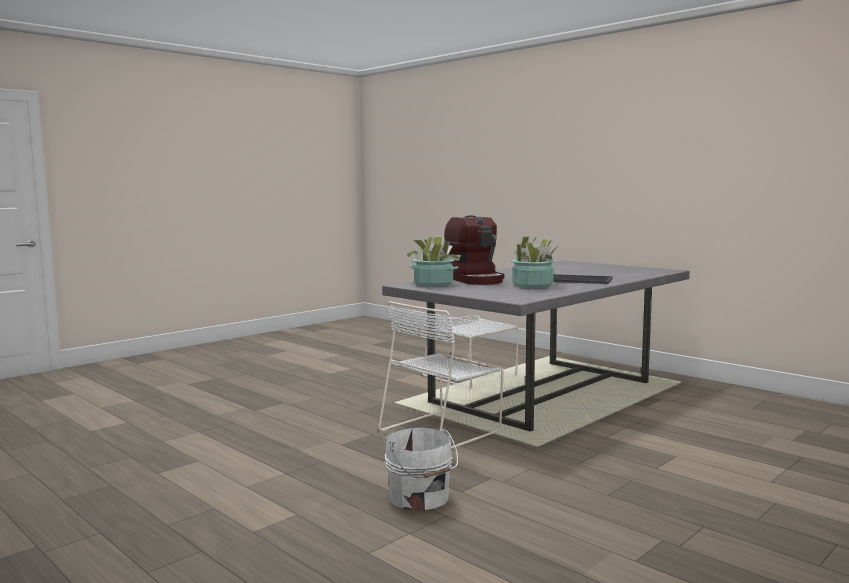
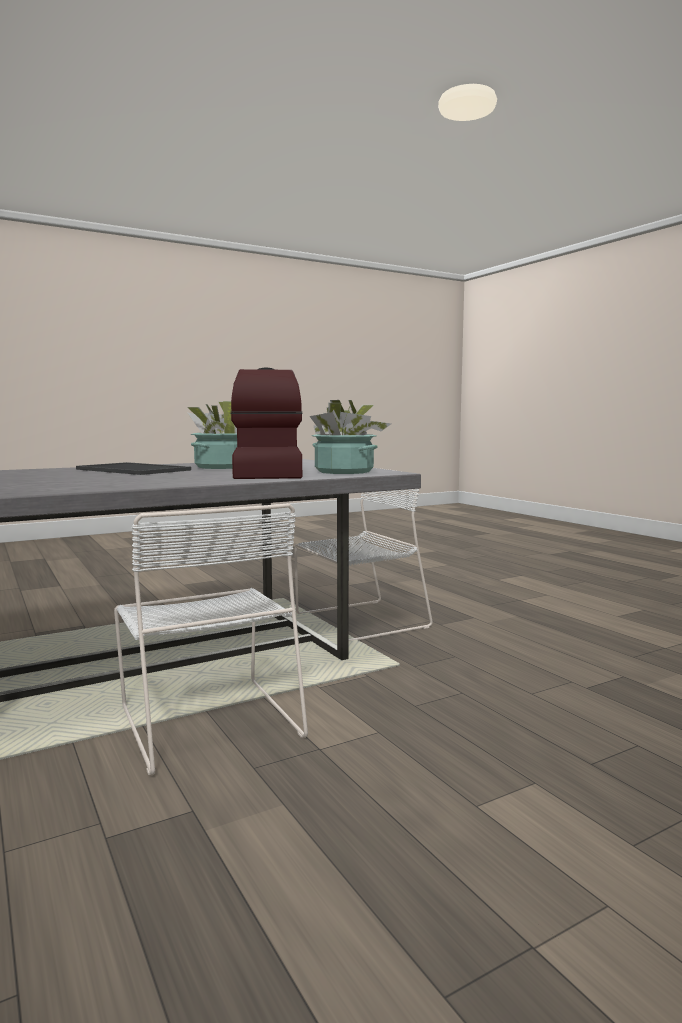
camera: 165 degrees left, 0 degrees up
(420, 498) = (410, 579): white bucket -> none

